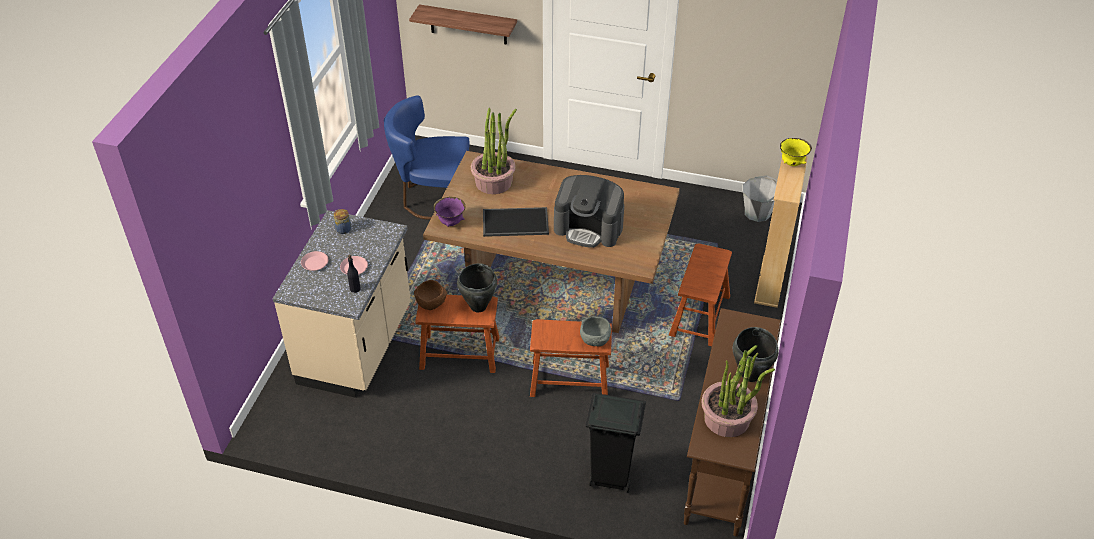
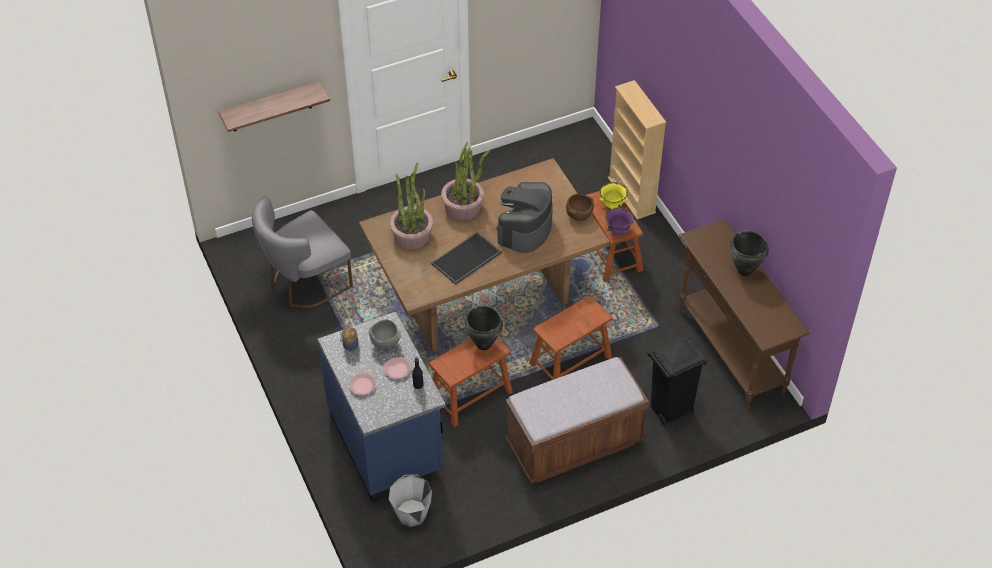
camera: 40 degrees left, 5 degrees up
(357, 347) = (387, 442): beige counter -> blue counter
(432, 304) = (447, 365): brown bowl -> brown bowl (579, 215)
(433, 198) = (304, 283): blue chair -> grey chair
(451, 222) = (418, 288): purple bowl -> purple bowl (618, 230)
(498, 447) = (574, 444): none -> brown bench
(589, 228) = (524, 229): coffee machine -> coffee machine turned 135 degrees clockwise
(596, 341) = (594, 315): grey bowl -> grey bowl (386, 343)
(727, 419) = (761, 309): potted plant -> potted plant (463, 207)
(757, 213) = (569, 144): grey bucket -> grey bucket (412, 513)
(792, 163) = (631, 92): yellow bowl -> yellow bowl (613, 205)

